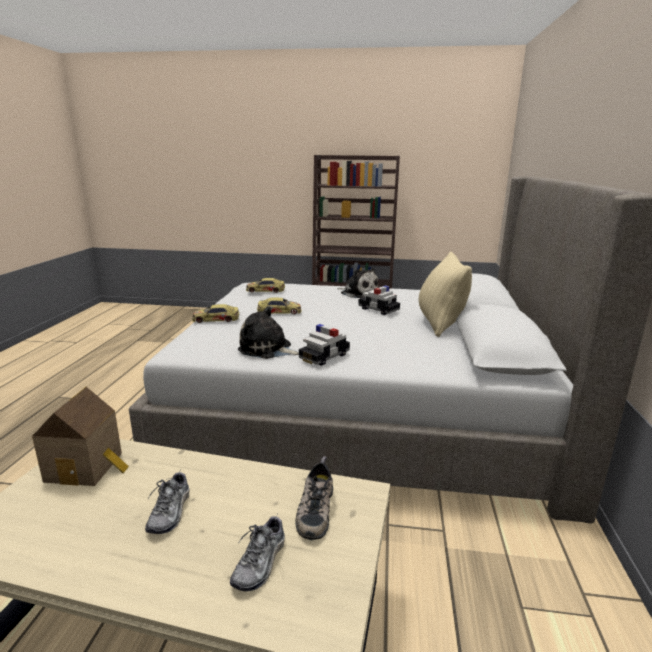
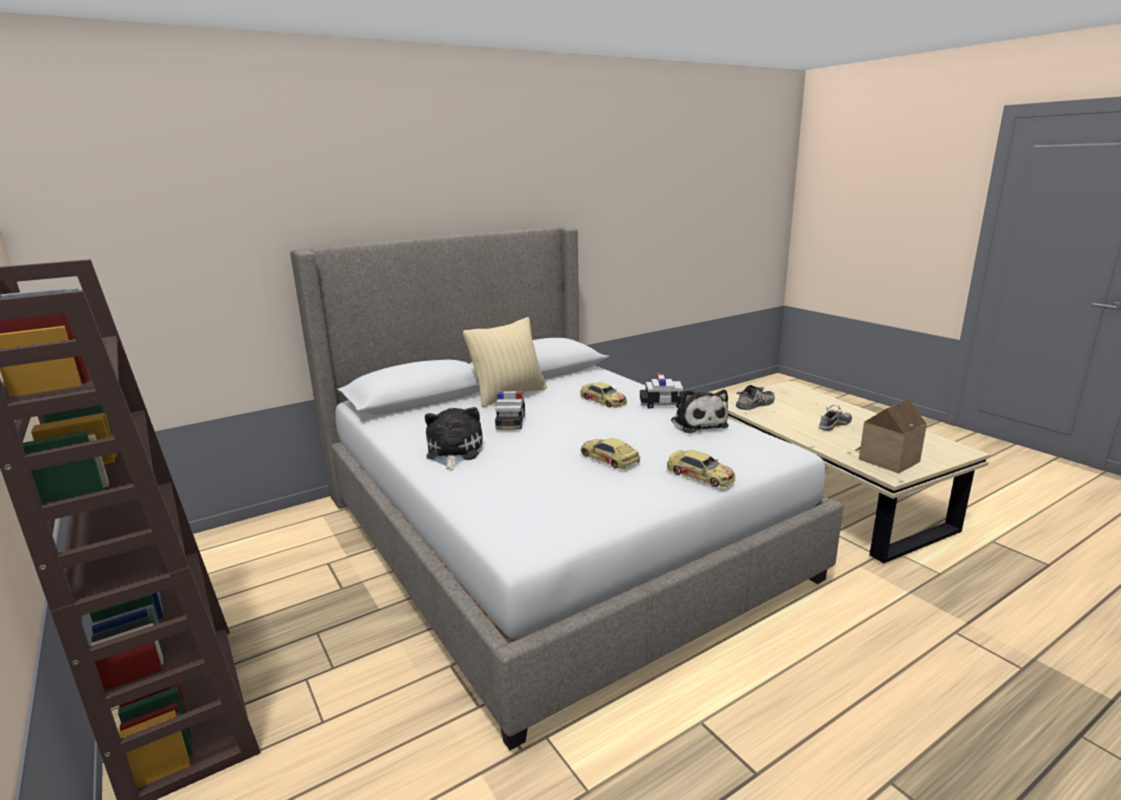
camera: 130 degrees left, 0 degrees up
(260, 563) = (799, 401): shoe -> none
(265, 290) = (553, 500): toy car -> toy car (603, 400)

